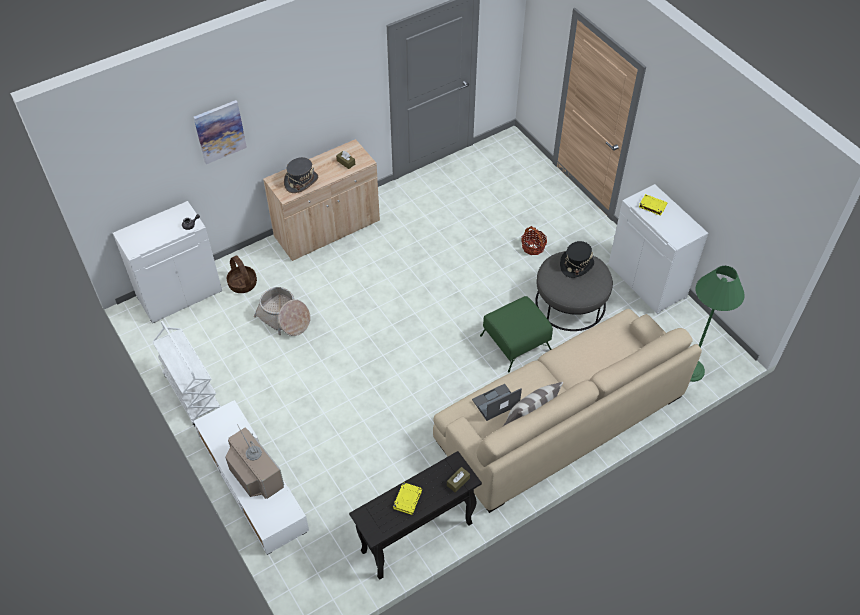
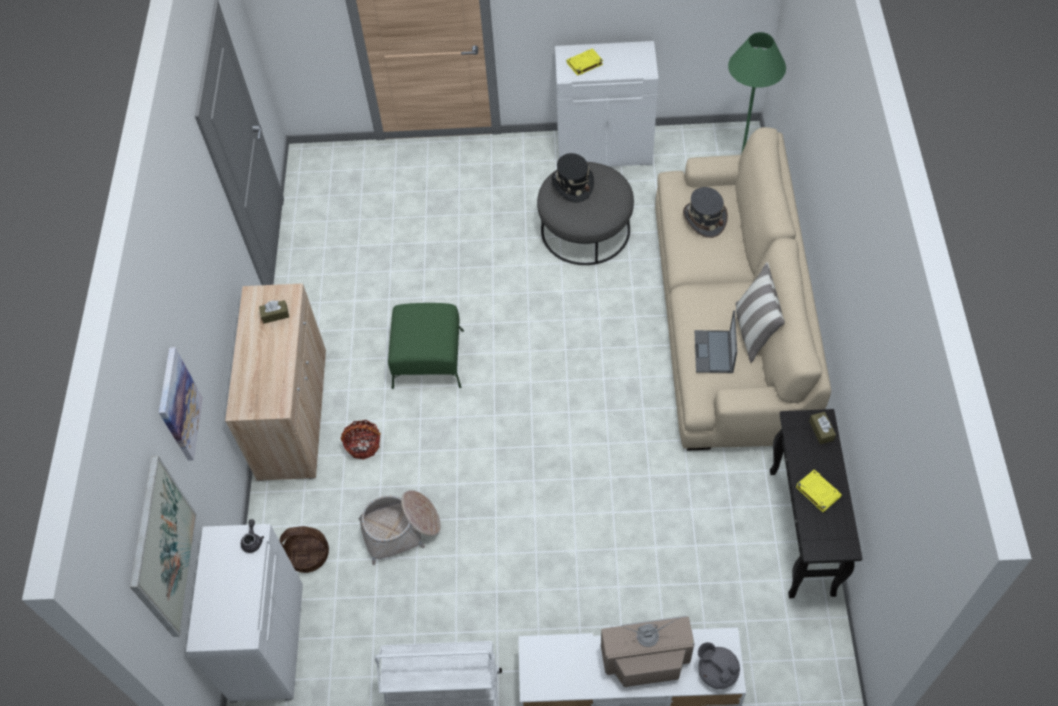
camera: 55 degrees left, 5 degrees up
(136, 173) = (162, 548): none -> picture
(268, 517) = (717, 671): none -> grey teapot
(301, 181) = (267, 379): grey hat -> grey hat (704, 219)
(516, 343) = (604, 306): green ottoman -> green ottoman (428, 358)
(533, 247) = (483, 221): basket -> basket (363, 445)

